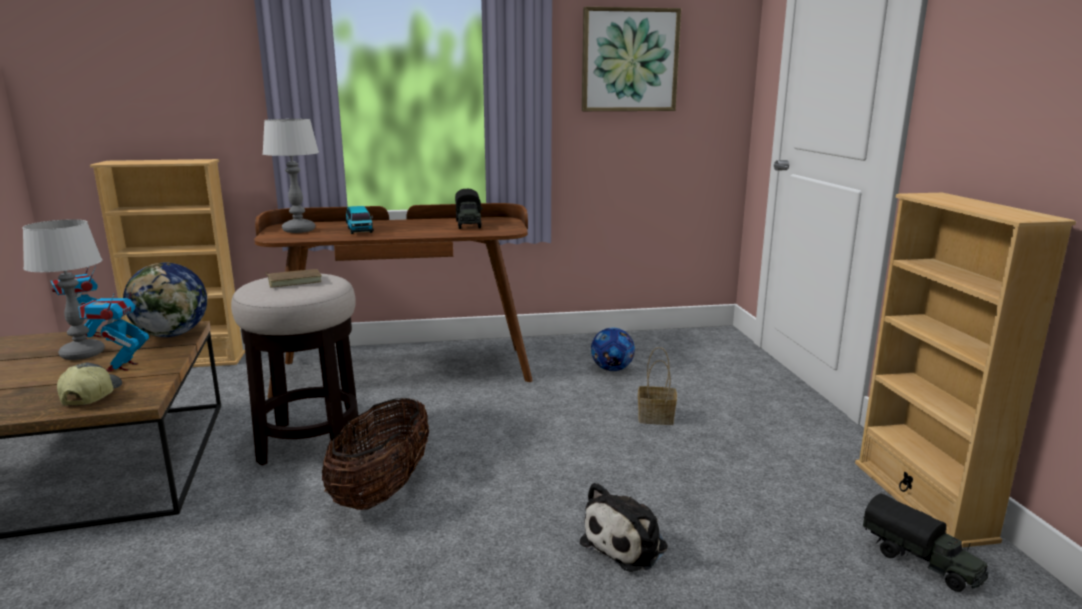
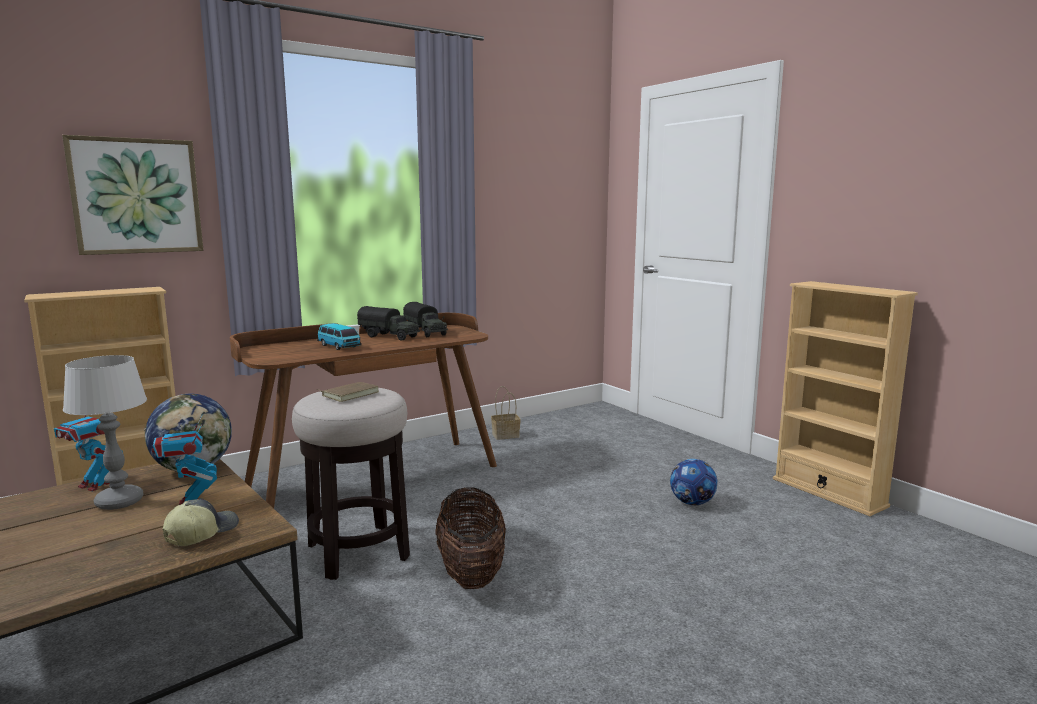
camera: 25 degrees left, 5 degrees down
(90, 395) = (201, 533): cap -> cap turned 60 degrees clockwise
(298, 230) = (277, 351): table lamp -> none
(612, 369) = (549, 446): football -> football (692, 503)
(628, 544) = (693, 562): plush toy -> none
(629, 60) = (523, 189): picture -> picture (136, 196)
(657, 417) = (620, 474): basket -> basket (506, 435)
(921, 562) = (863, 528): toy truck -> toy truck (390, 336)

